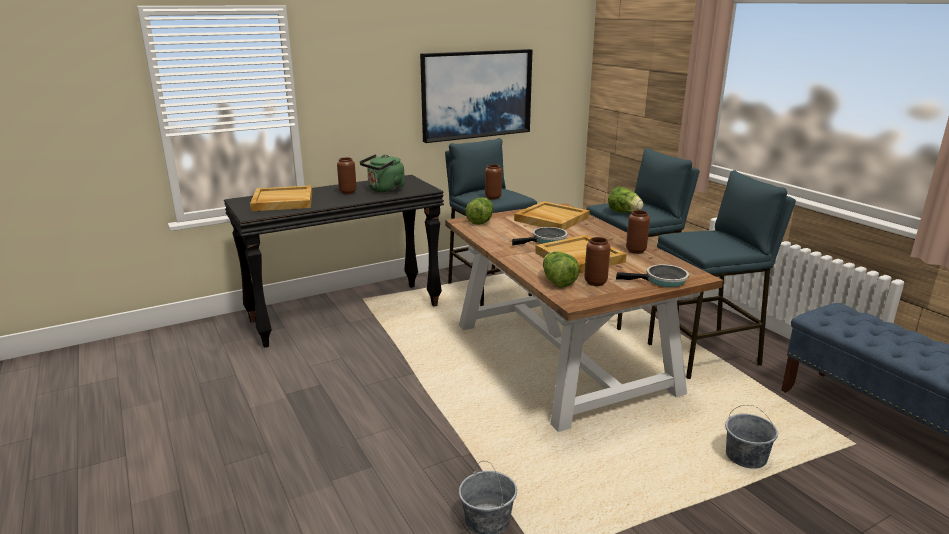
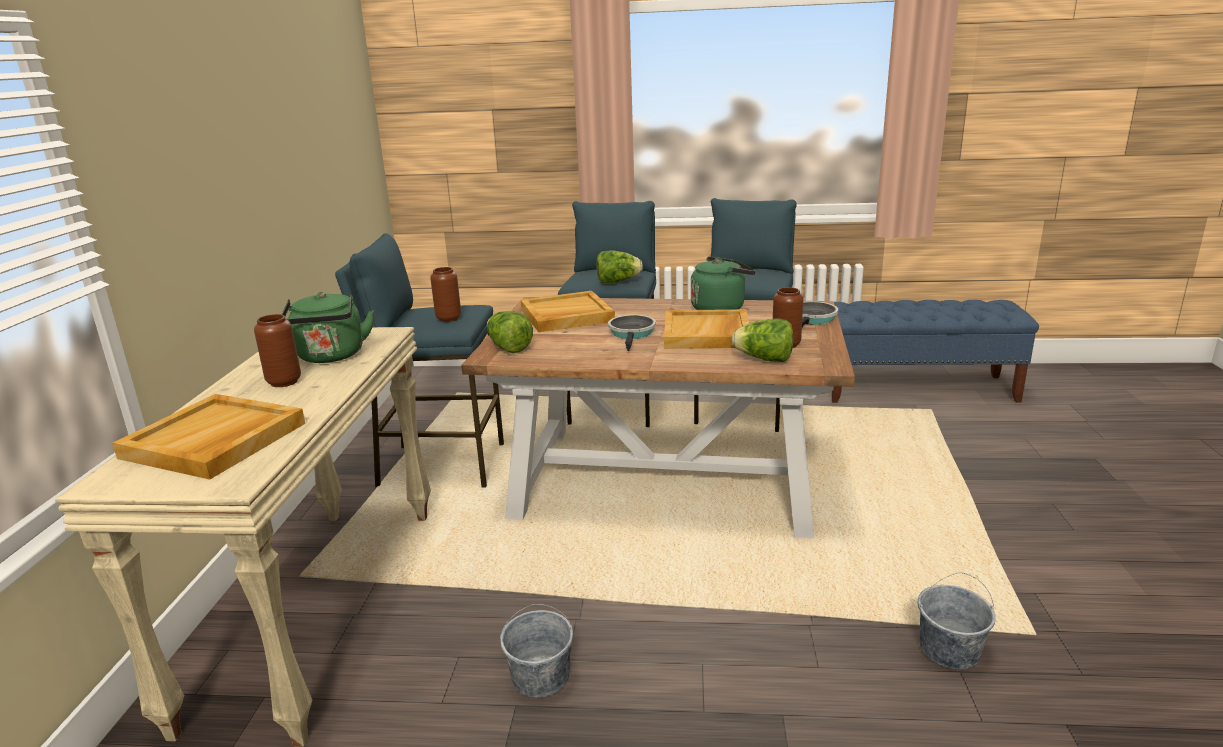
camera: 55 degrees left, 0 degrees up
(346, 313) = (319, 608): black console table -> beige console table
(476, 94) = (299, 175): picture -> none
(635, 251) = (720, 308): brown vase -> green kettle
(746, 457) = (920, 459): grey bucket -> grey bucket (541, 676)

